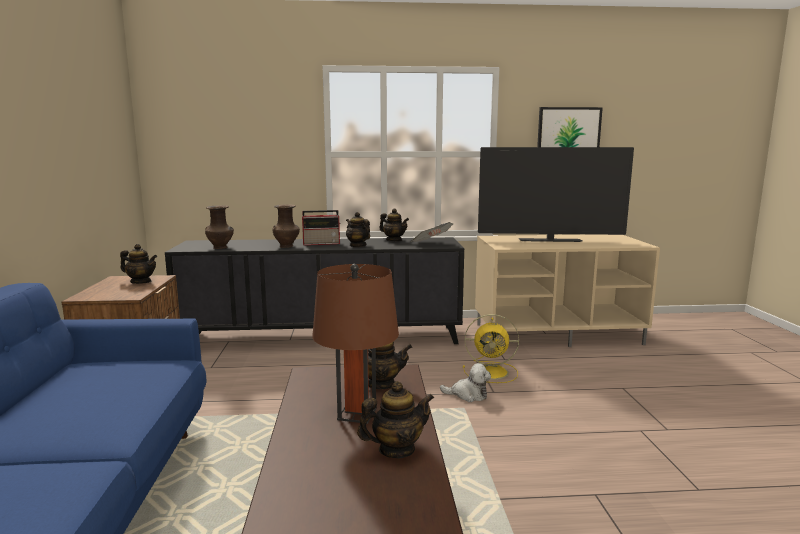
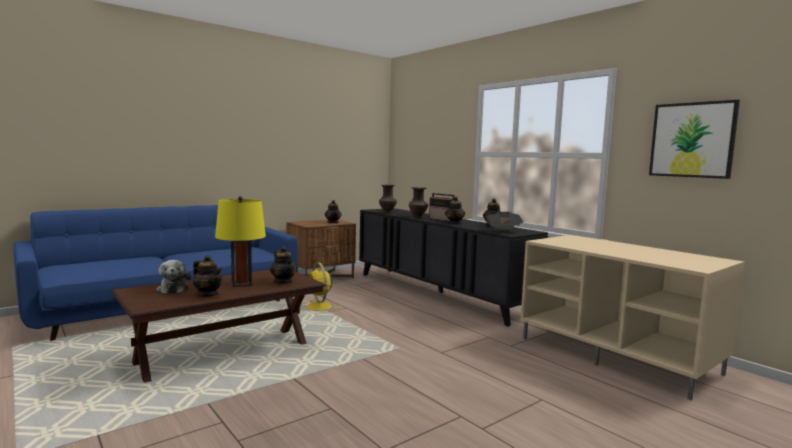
camera: 55 degrees right, 5 degrees down
(357, 414) = (241, 284): brown table lamp -> yellow table lamp
(468, 395) = (422, 346): plush toy -> plush toy (173, 289)
(492, 372) = (476, 346): yellow fan -> yellow fan (319, 307)
(550, 240) = (614, 247): television -> none

